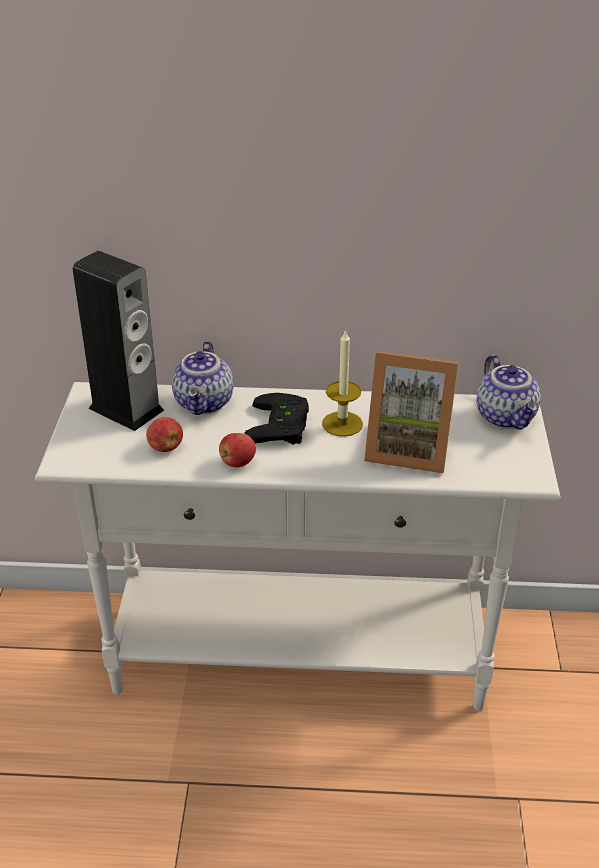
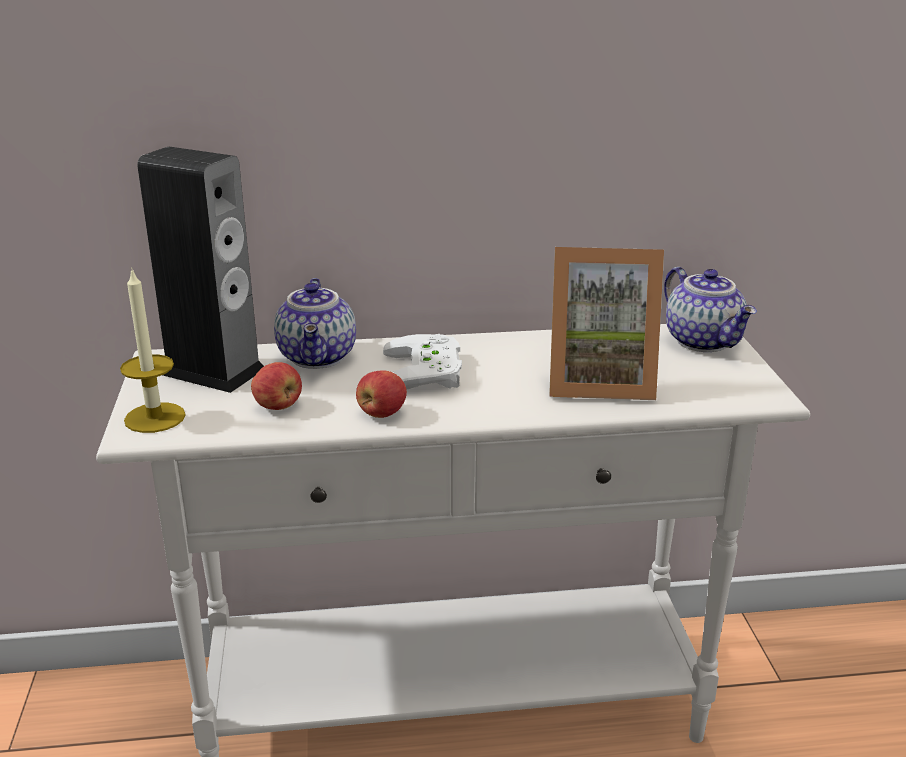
camera: 10 degrees left, 10 degrees down
(283, 426) = (429, 371): black game controller -> white game controller
(342, 424) = (505, 363): candle -> candle (155, 418)

